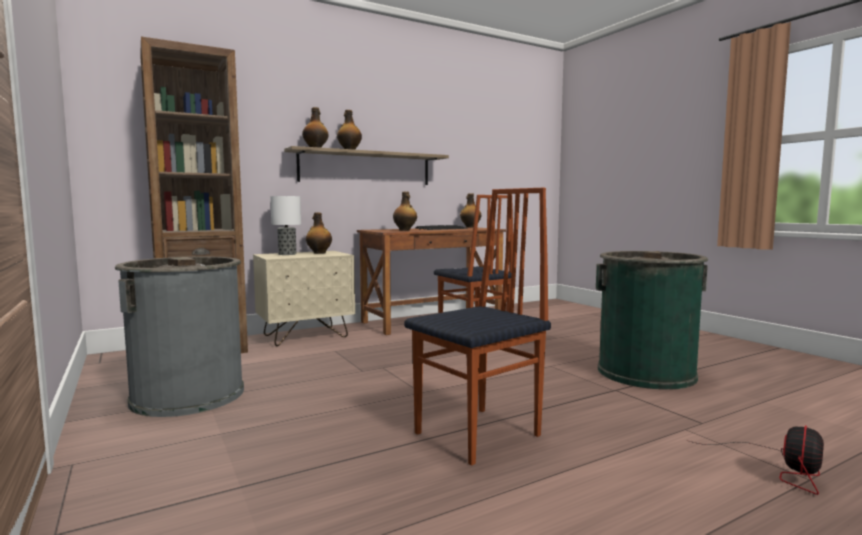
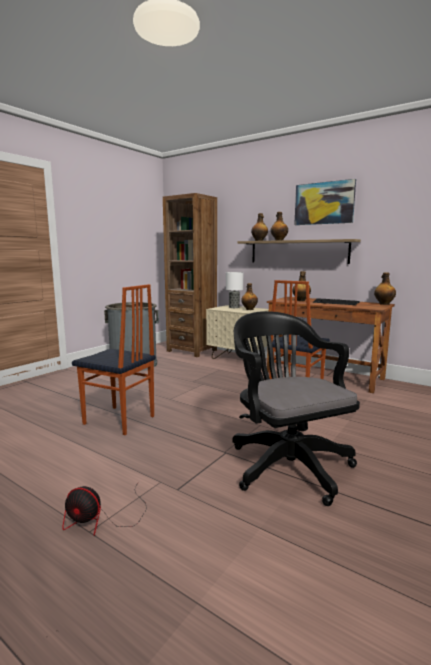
camera: 65 degrees right, 5 degrees up
(395, 109) = (324, 203): none -> picture
(645, 373) = (286, 463): green trash can -> black office chair

